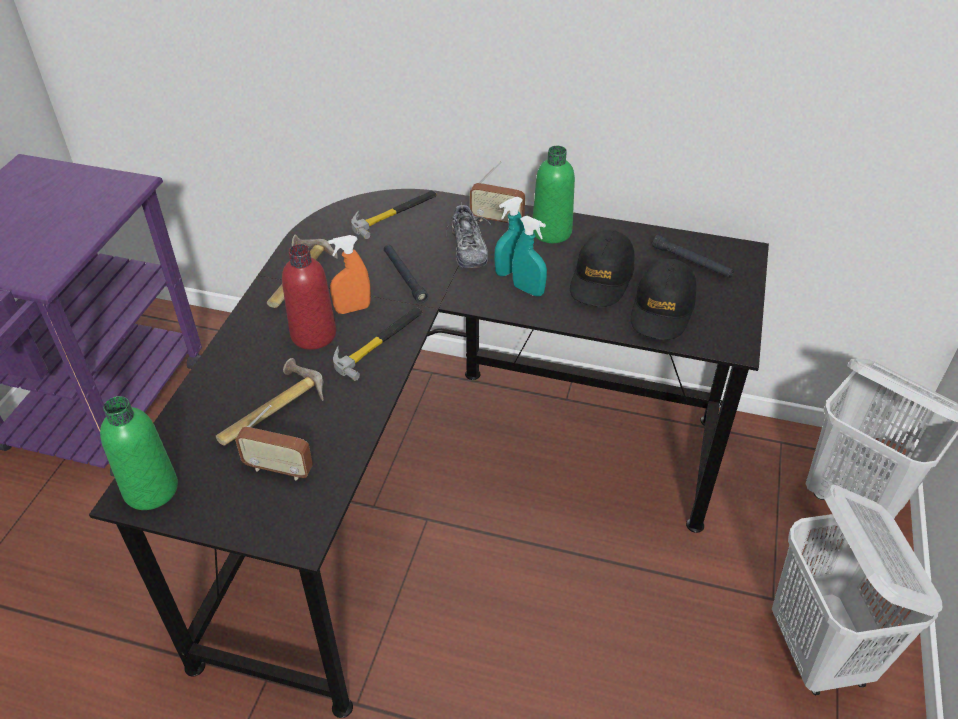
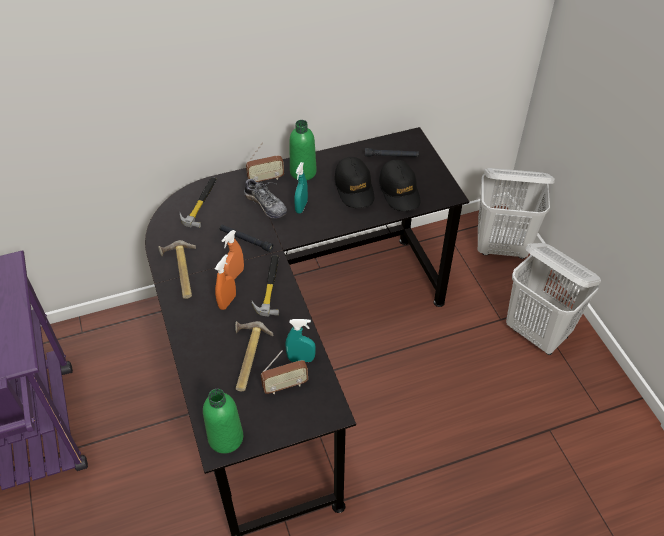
camera: 35 degrees left, 5 degrees up
(313, 334) = (227, 302): red bottle -> orange spray bottle
(528, 290) = (322, 214): turquoise spray bottle -> turquoise spray bottle (301, 359)

